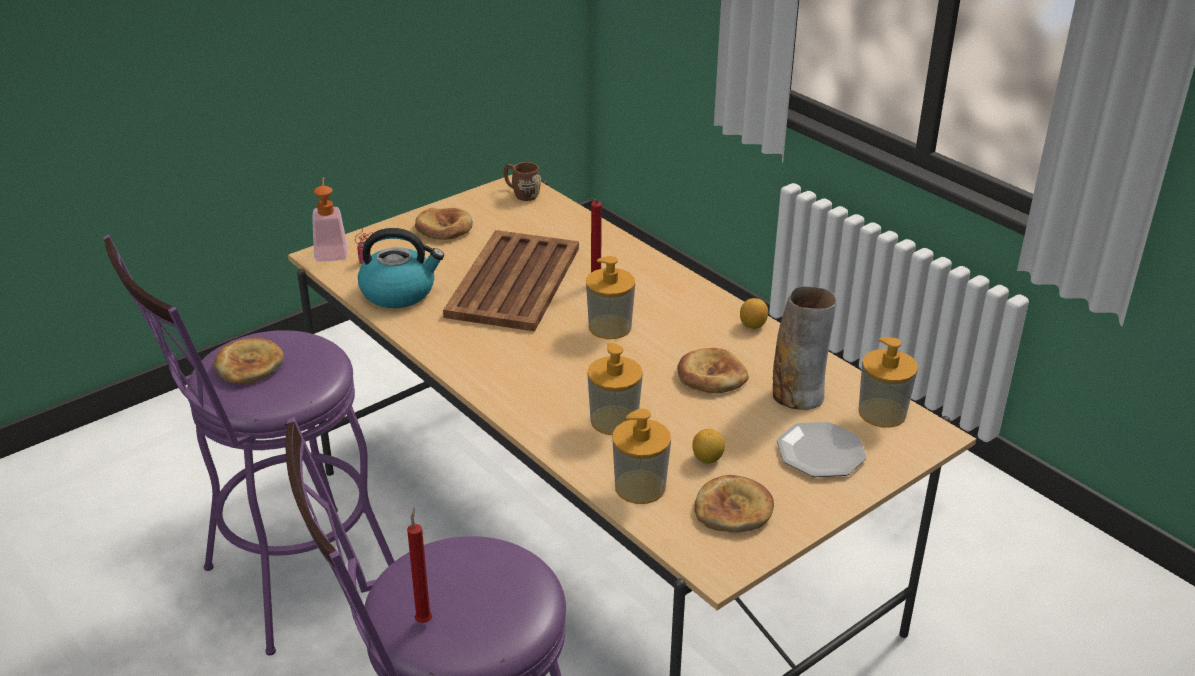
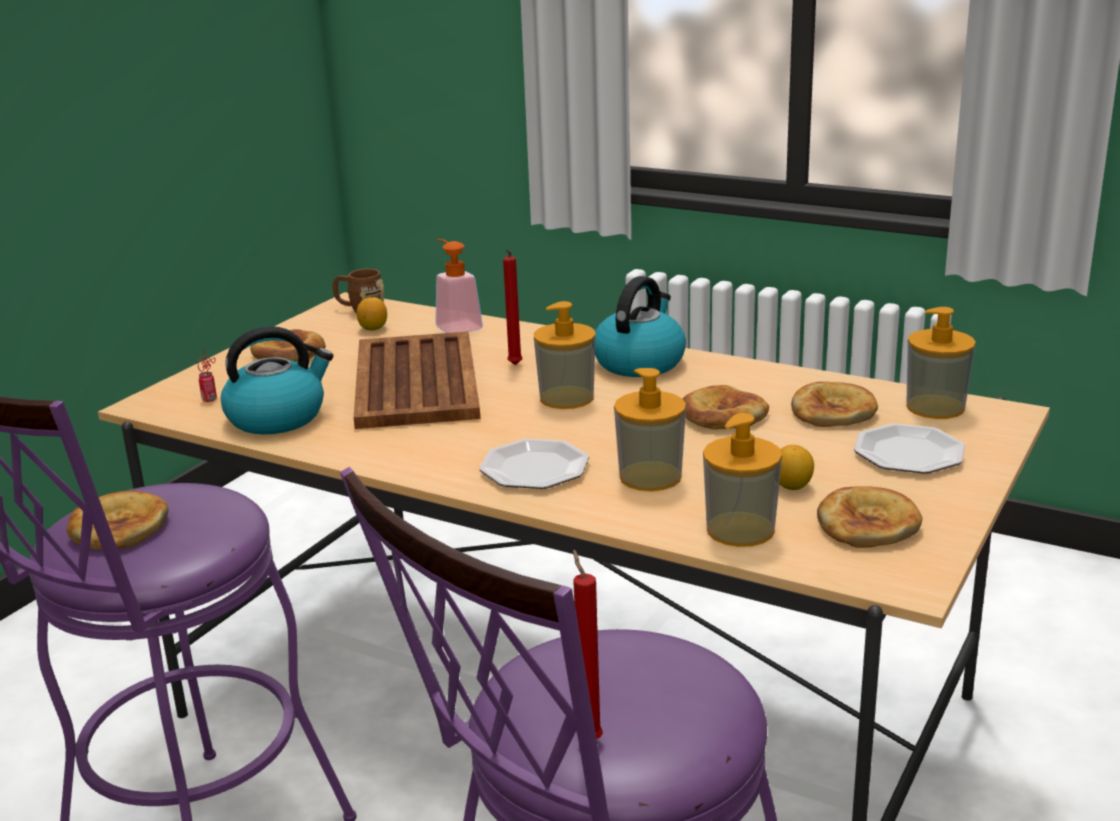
camera: 20 degrees left, 10 degrees down
(331, 250) = (155, 397): soap dispenser -> soap dispenser (455, 326)
(540, 390) = (535, 469): none -> plate
(690, 304) = (639, 362): none -> kettle
(752, 325) = (725, 366): lemon -> lemon (373, 328)
(798, 395) = (833, 411): vase -> bread

